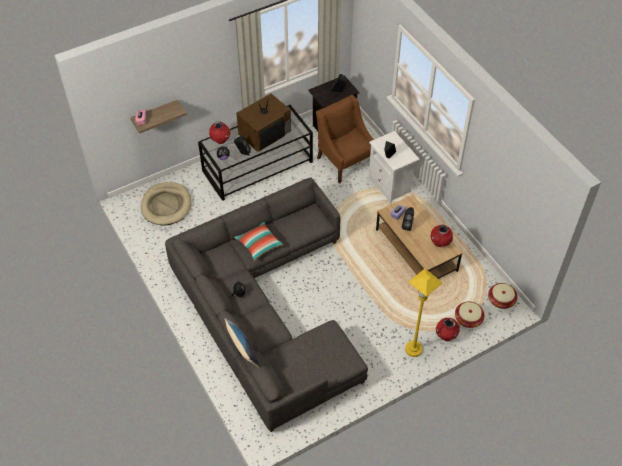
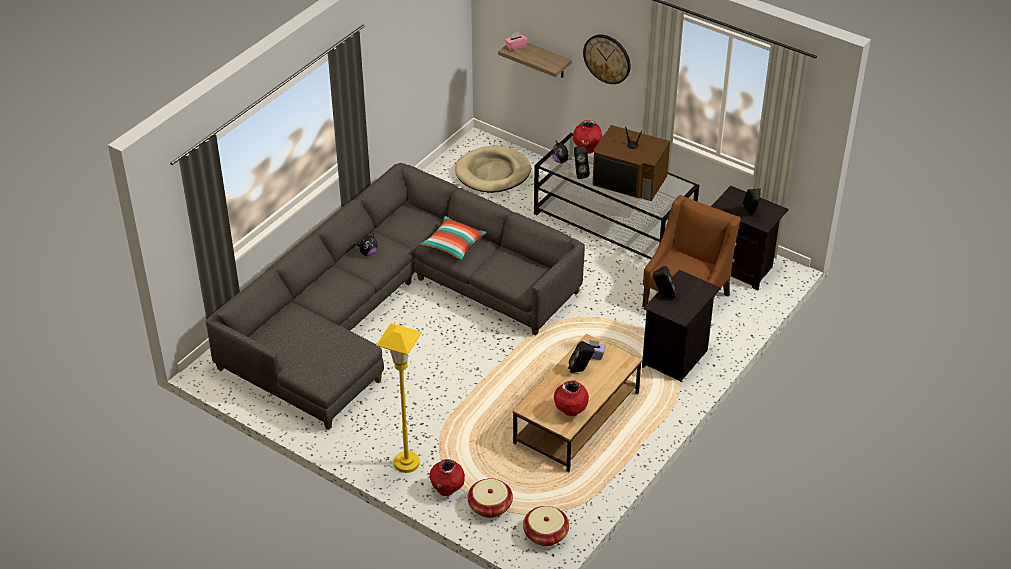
camera: 65 degrees right, 10 degrees down
(203, 79) = (607, 58): none -> wall clock
(242, 349) = (271, 267): pillow -> none
(390, 186) = (676, 358): white nightstand -> black nightstand

